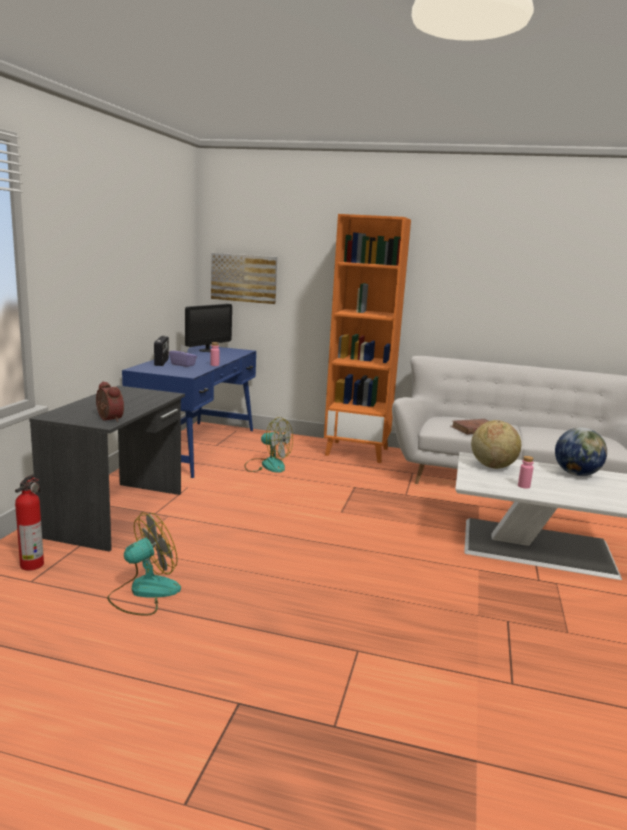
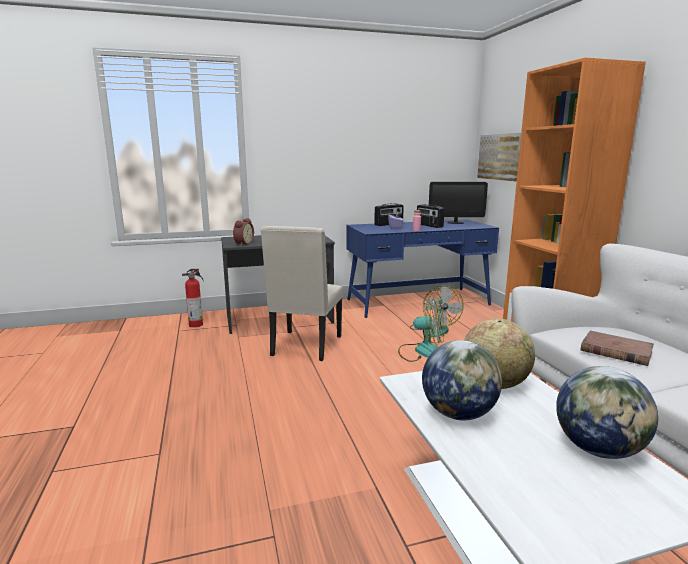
camera: 60 degrees right, 0 degrees up
(144, 592) = (188, 358): fan -> fan (421, 351)
(201, 357) = (429, 225): none -> radio
(218, 523) = (305, 346): none -> beige chair
(523, 486) = (458, 414): pink bottle -> globe

